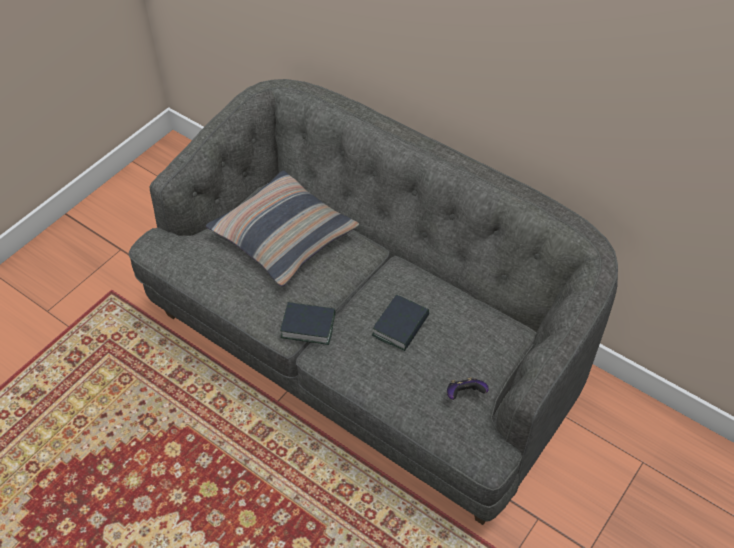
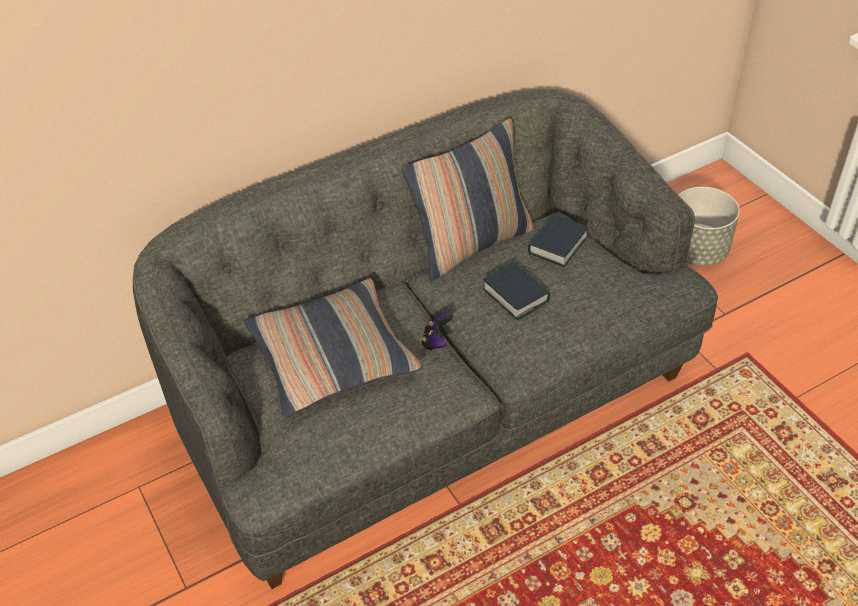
camera: 65 degrees left, 5 degrees down
(308, 326) = (472, 372): book -> book (557, 245)
(451, 281) = (472, 244): none -> pillow
(464, 394) = (618, 276): game controller -> game controller (436, 341)
(663, 505) = (697, 251): none -> grey planter

